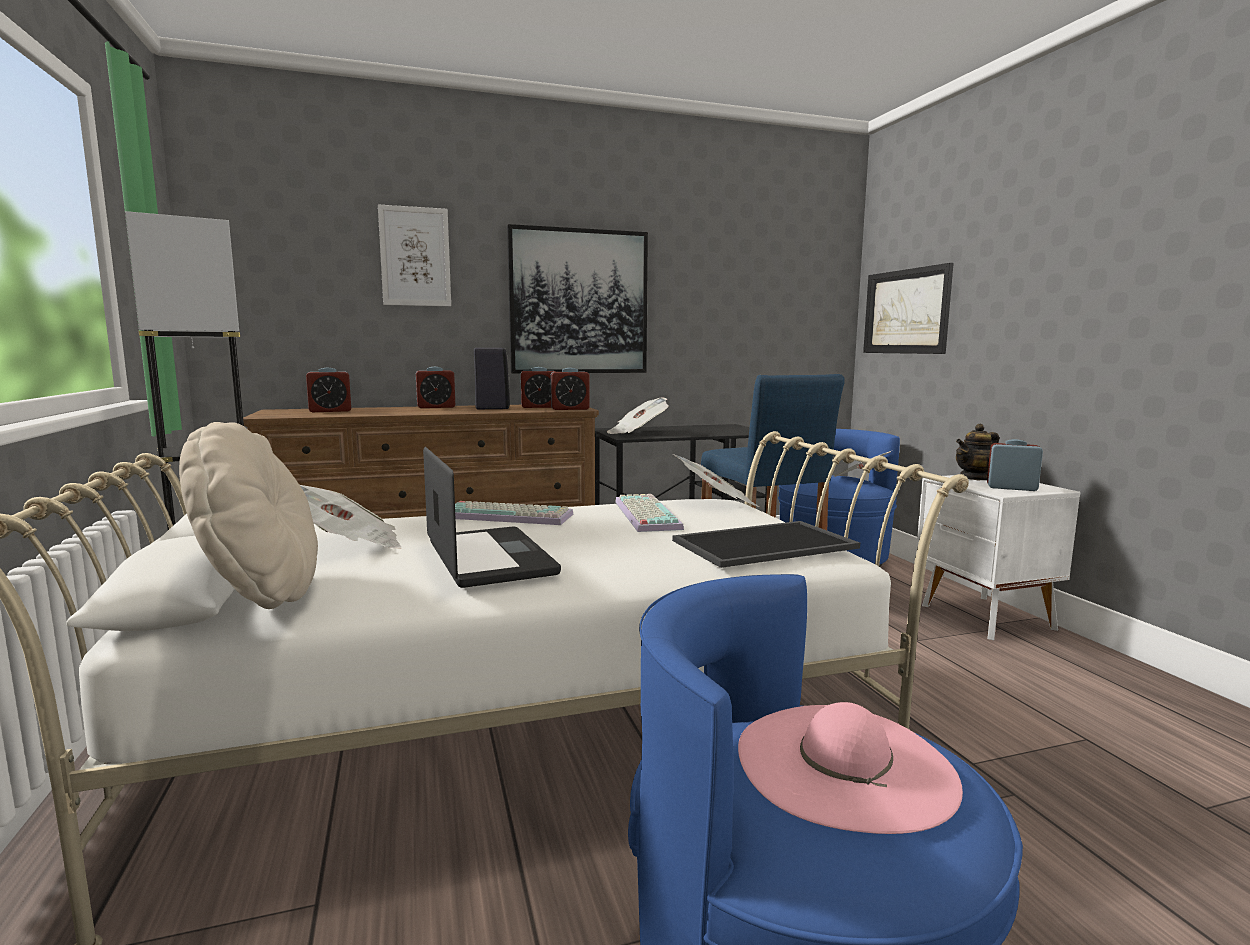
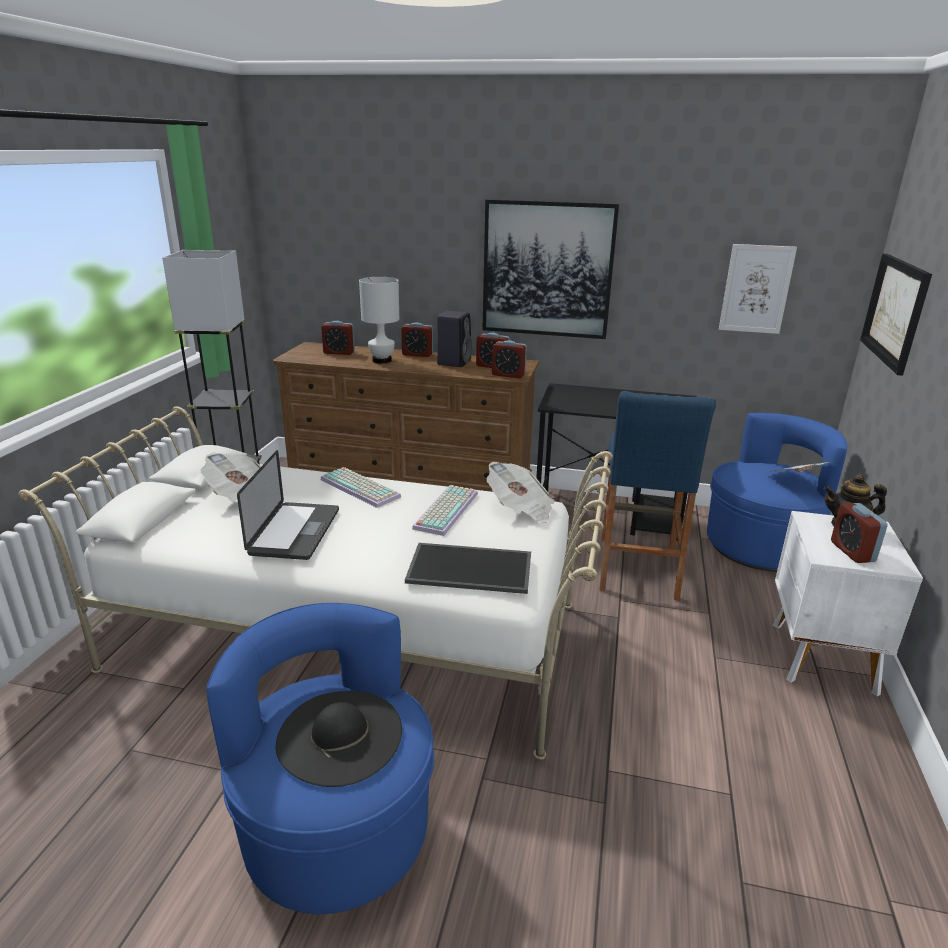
camera: 30 degrees right, 15 degrees up
(263, 597) = (165, 532): beige pillow -> none
(402, 411) = (382, 361): none -> white table lamp
(415, 257) = (411, 228): picture -> picture (756, 289)
(637, 432) = (574, 399): newspaper -> none
(844, 764) = (340, 736): pink hat -> black hat
(1011, 488) = (852, 551): alarm clock -> alarm clock turned 150 degrees counterclockwise

